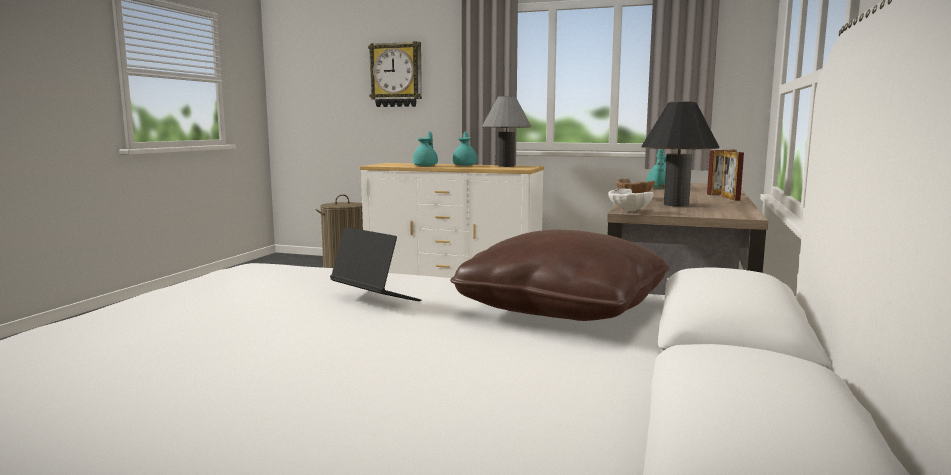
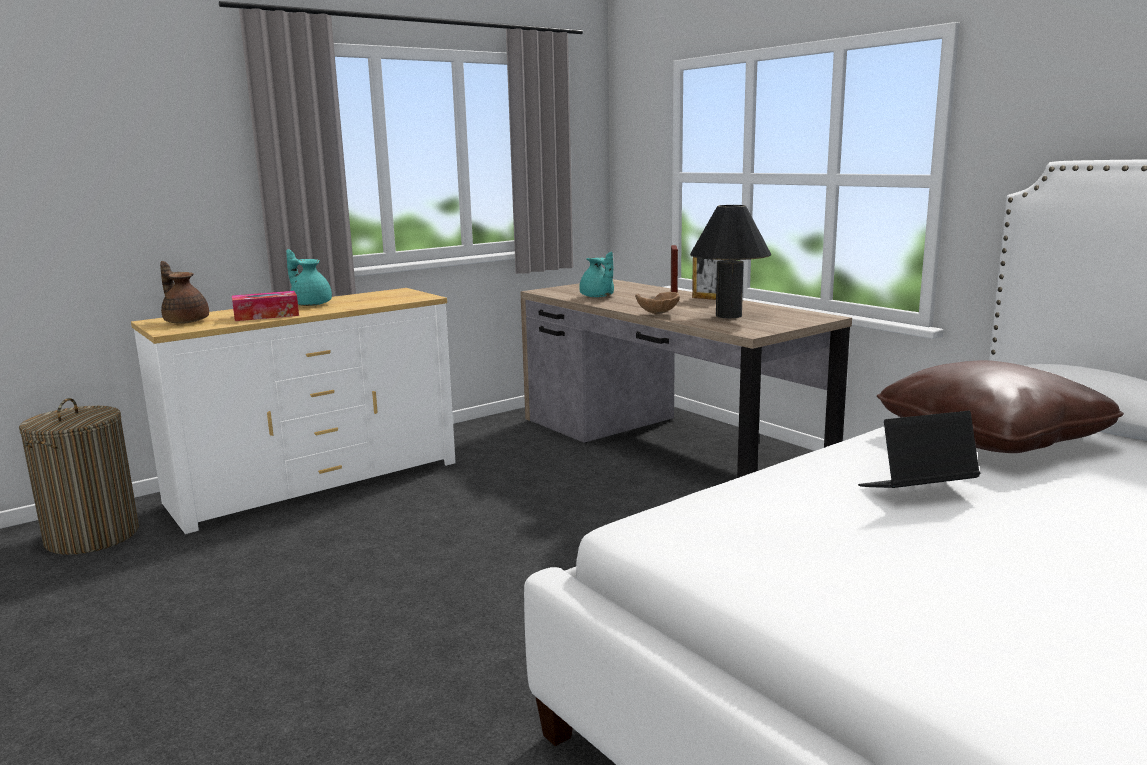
camera: 55 degrees left, 5 degrees up
(395, 164) = (186, 321): none -> brown teapot
(396, 75) = (105, 154): wall clock -> none
(426, 166) = (266, 315): turquoise teapot -> tissue box
(506, 166) = (372, 296): grey table lamp -> none
(628, 211) = (753, 332): white bowl -> none

